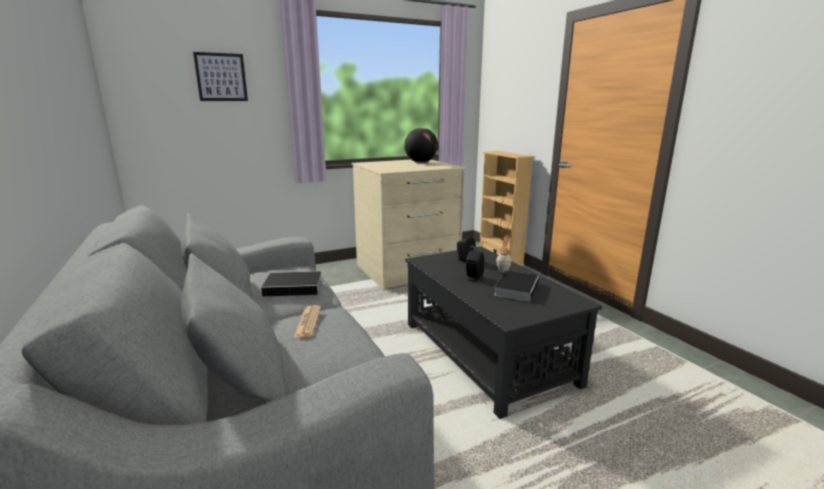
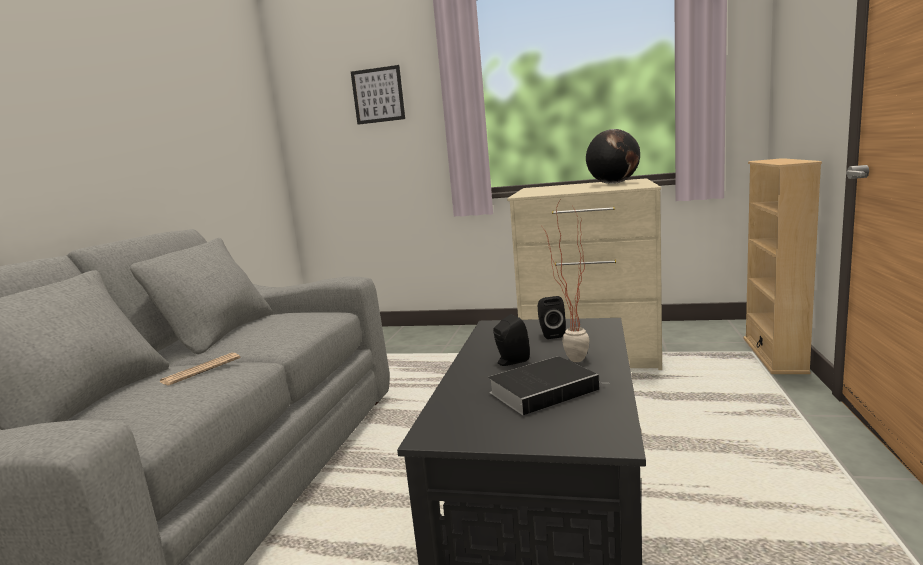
camera: 40 degrees right, 5 degrees down
(295, 287) = (274, 332): book -> none

